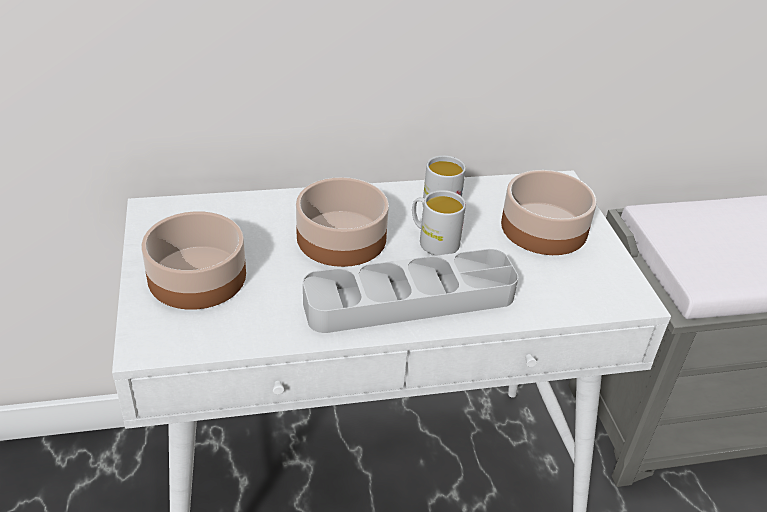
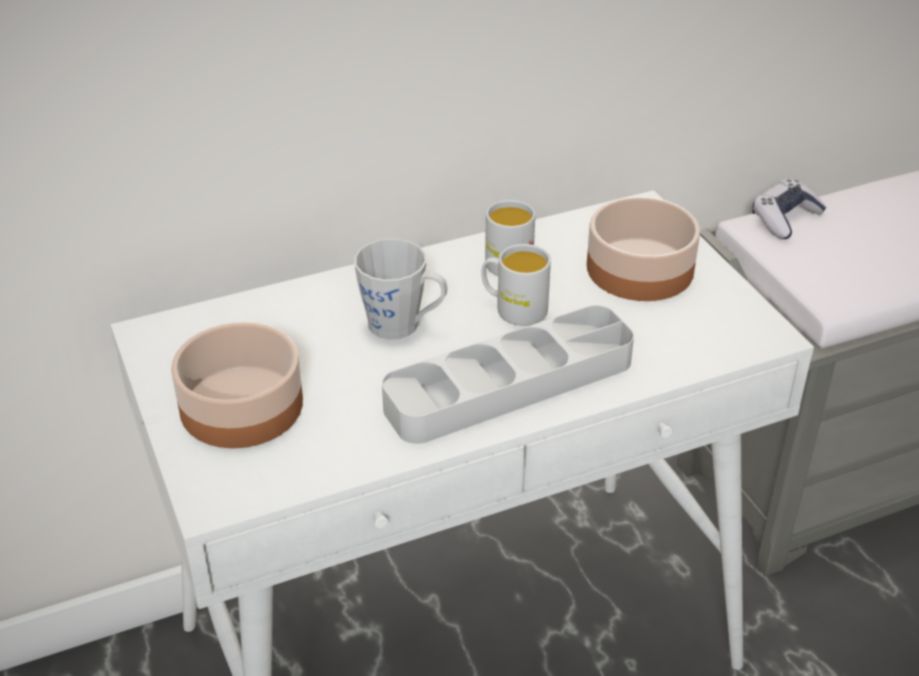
camera: 10 degrees left, 0 degrees up
(343, 238) = (403, 325): bowl -> grey mug
(679, 211) = (785, 218): none -> game controller

